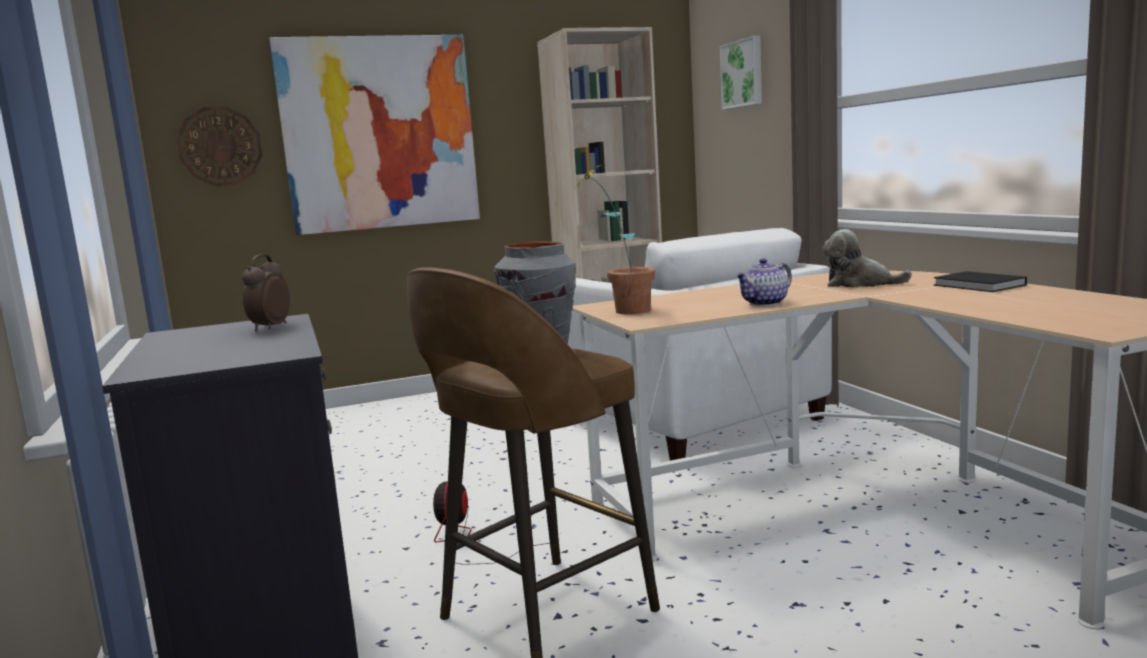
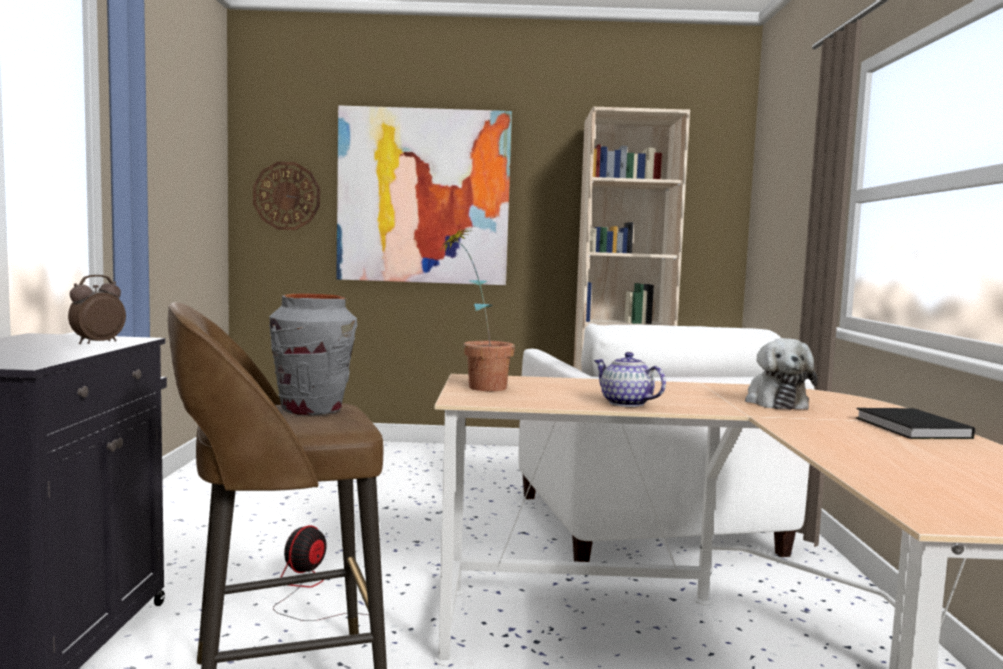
camera: 20 degrees right, 5 degrees down
(743, 74) = (788, 163): picture -> none
(765, 303) = (625, 403): teapot -> teapot turned 60 degrees clockwise
(859, 284) = (775, 402): plush toy -> plush toy turned 135 degrees counterclockwise

